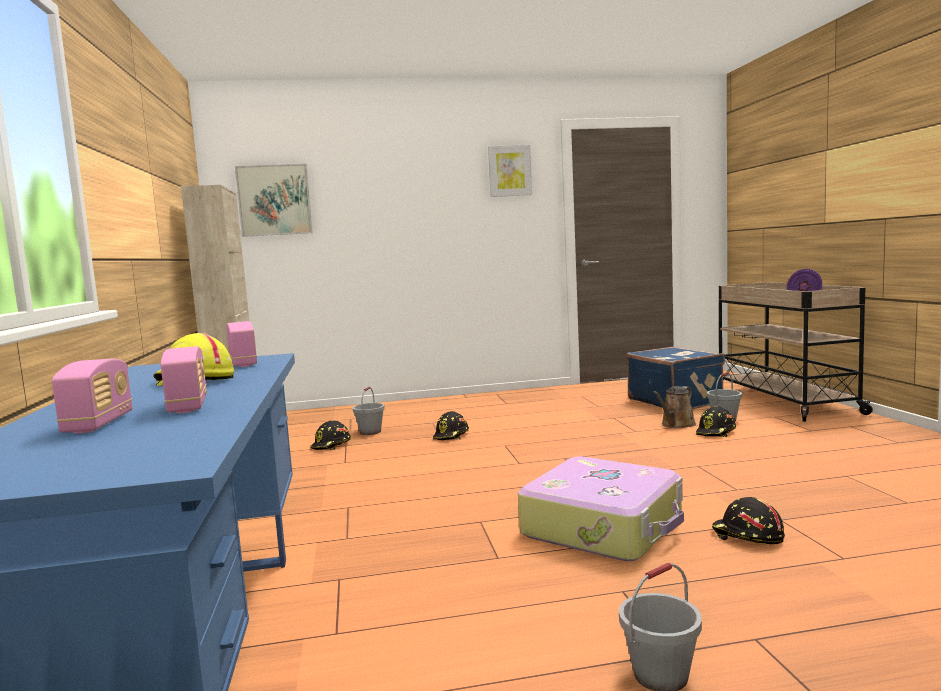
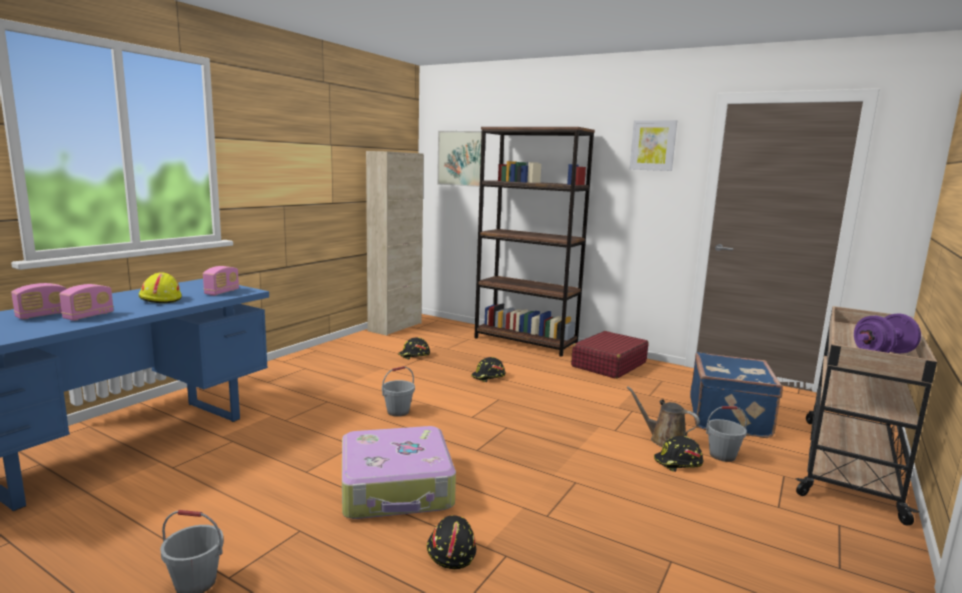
camera: 40 degrees right, 5 degrees up
(370, 432) = (454, 354): grey bucket -> grey bucket (398, 411)
(411, 405) = (525, 342): none -> brown bookcase
(520, 399) = (608, 365): none -> red suitcase
(676, 425) = (664, 440): brown watering can -> brown watering can turned 45 degrees clockwise

